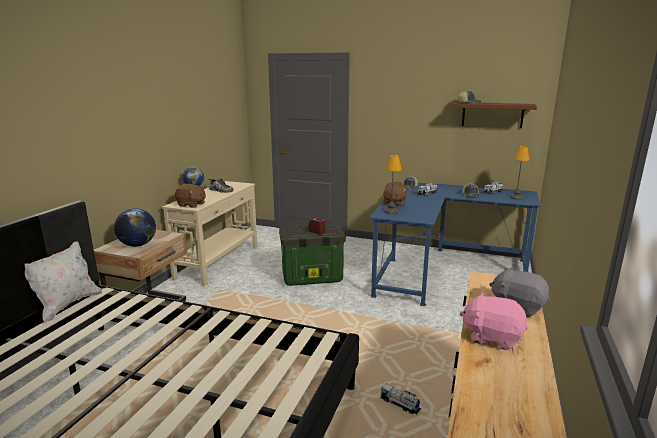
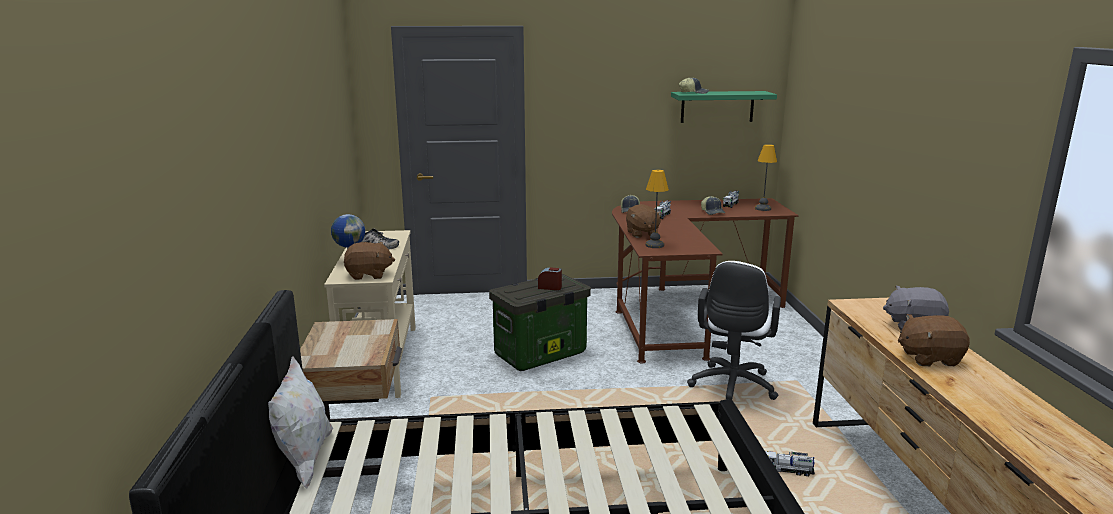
camera: 25 degrees left, 0 degrees up
(137, 245) = (352, 347): globe -> none
(420, 330) = (731, 388): none -> white office chair
(440, 268) = (683, 312): blue desk -> brown desk
(492, 115) = (717, 106): brown shelf -> green shelf
(492, 337) = (929, 358): pink plush toy -> brown plush toy

